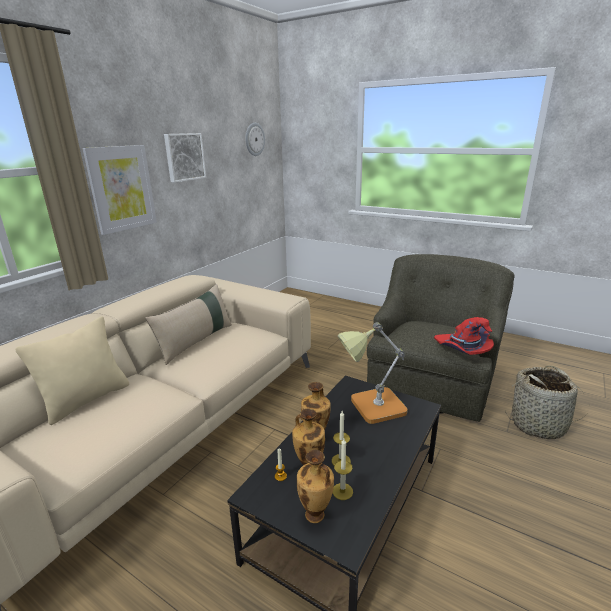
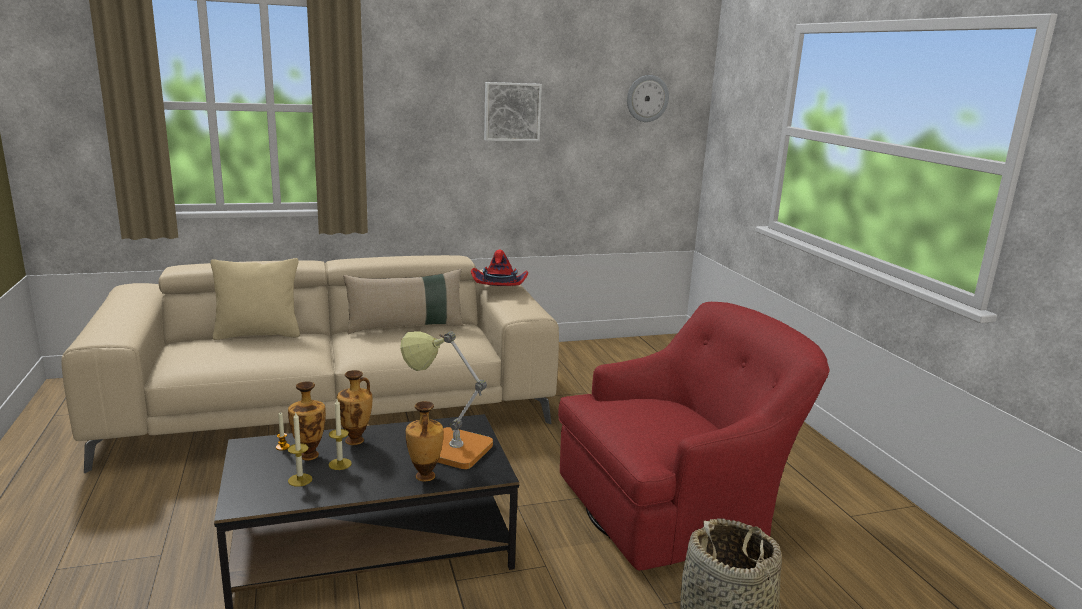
camera: 40 degrees right, 5 degrees down
(121, 188) = (413, 138): picture -> none
(315, 516) = (255, 480): vase -> vase (424, 477)
(431, 379) = (677, 506): green armchair -> red armchair
(462, 349) = (644, 445): red hat -> red hat (499, 287)

